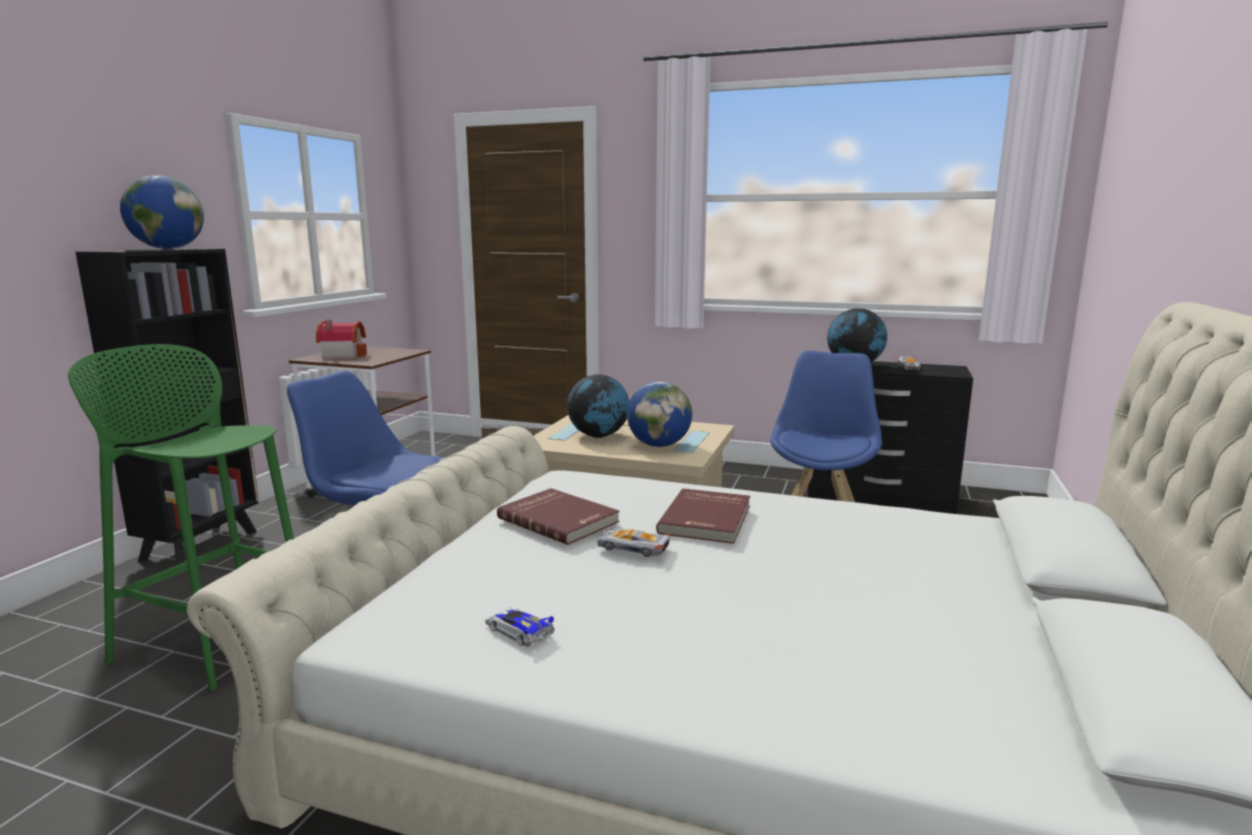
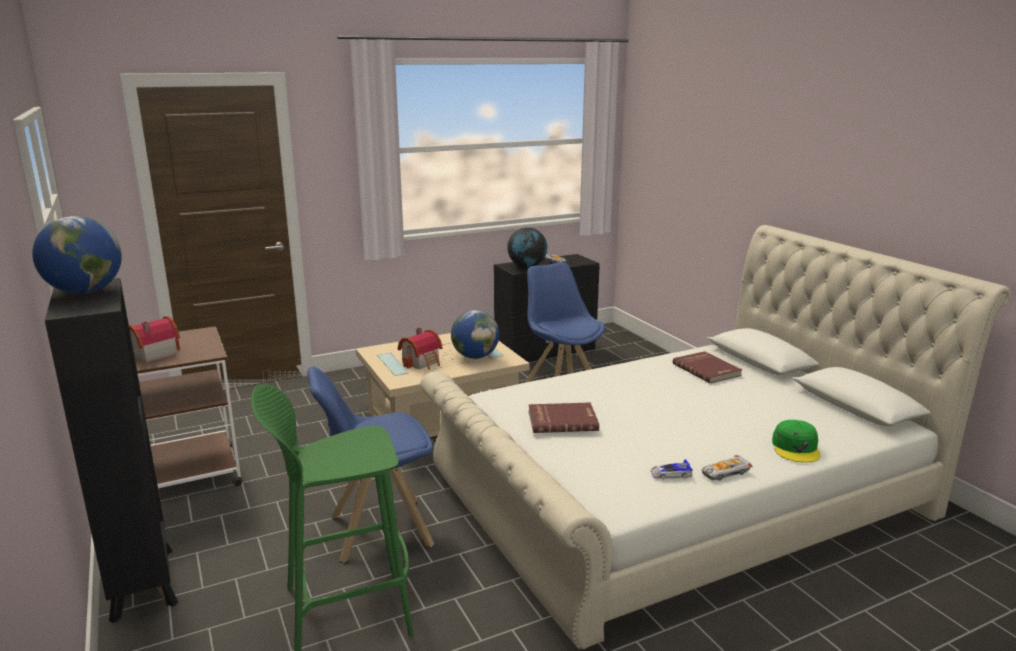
camera: 45 degrees left, 5 degrees up
(598, 436) = (423, 362): globe -> toy house
(633, 548) = (625, 419): toy car -> toy car (725, 472)
(707, 519) = (621, 391): red book -> red book (707, 369)
(802, 706) = (796, 448): none -> green cap

